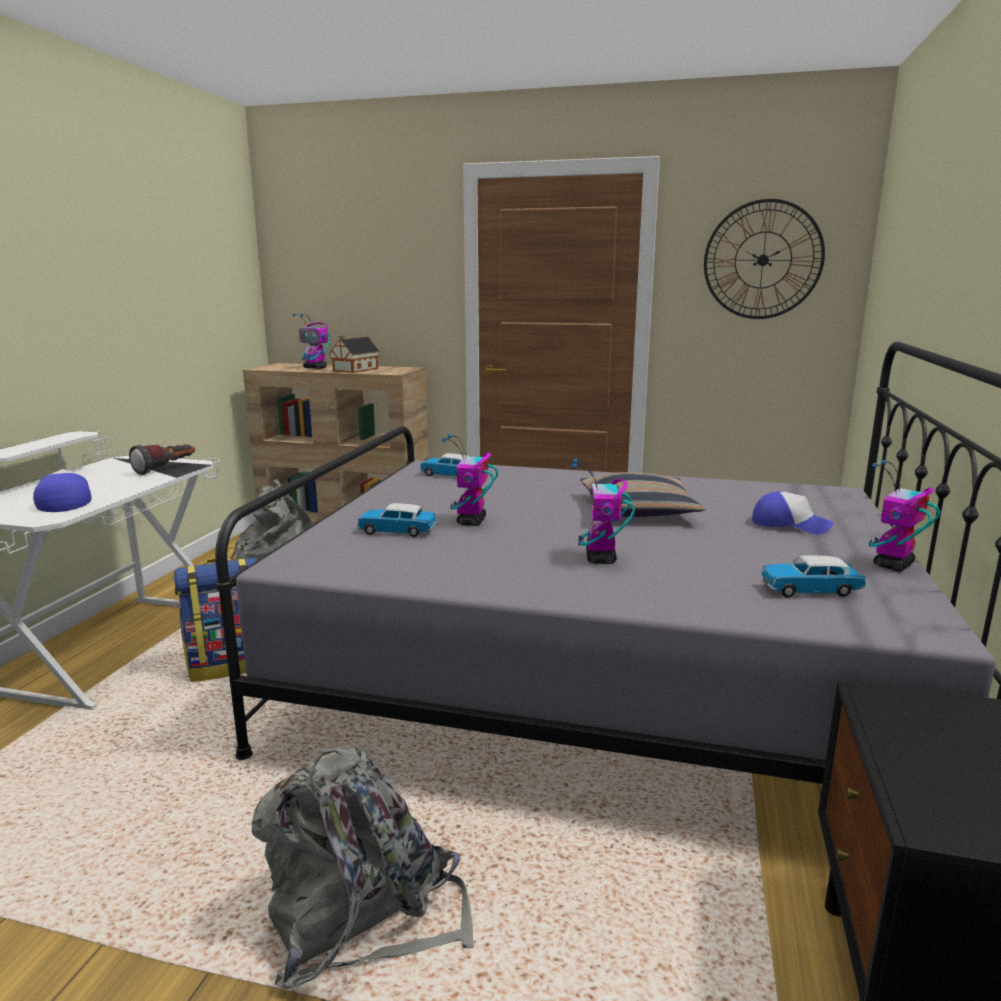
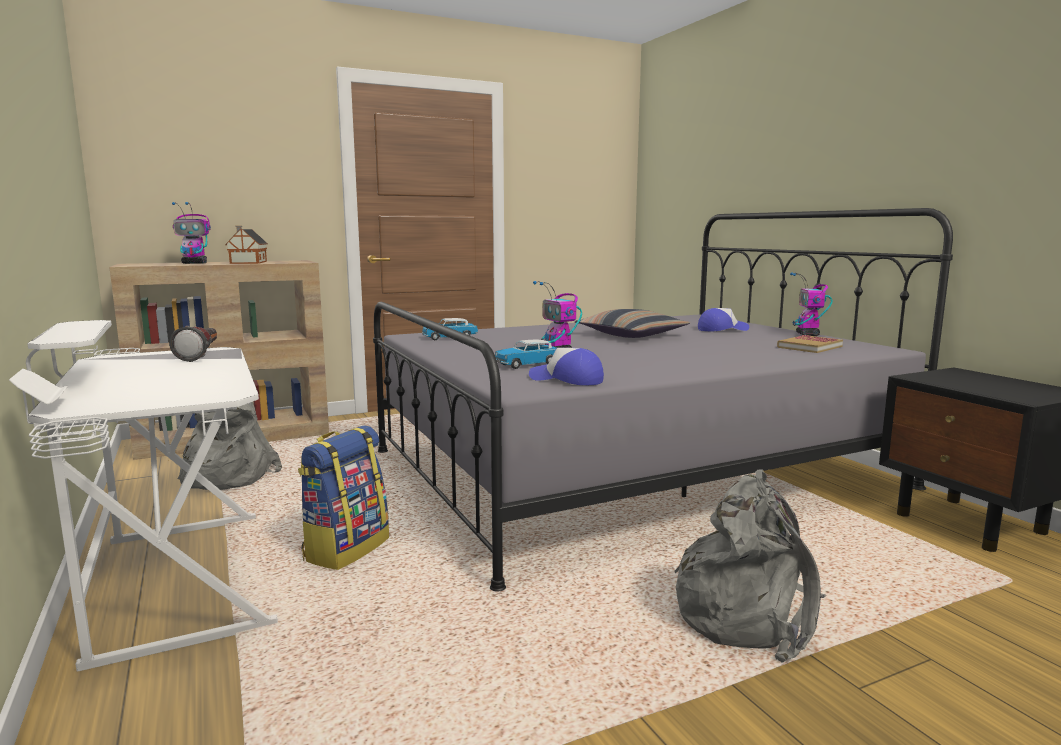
camera: 40 degrees left, 5 degrees down
(65, 501) = (189, 385): cap -> cap (566, 380)
(601, 558) = (689, 354): toy robot -> none
(763, 260) = (576, 168): wall clock -> none
(809, 590) = (809, 347): toy car -> book

